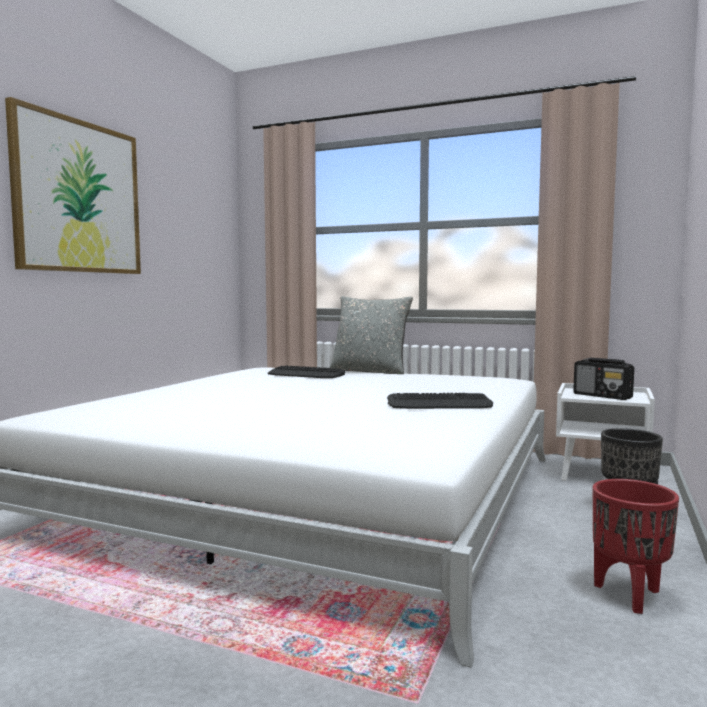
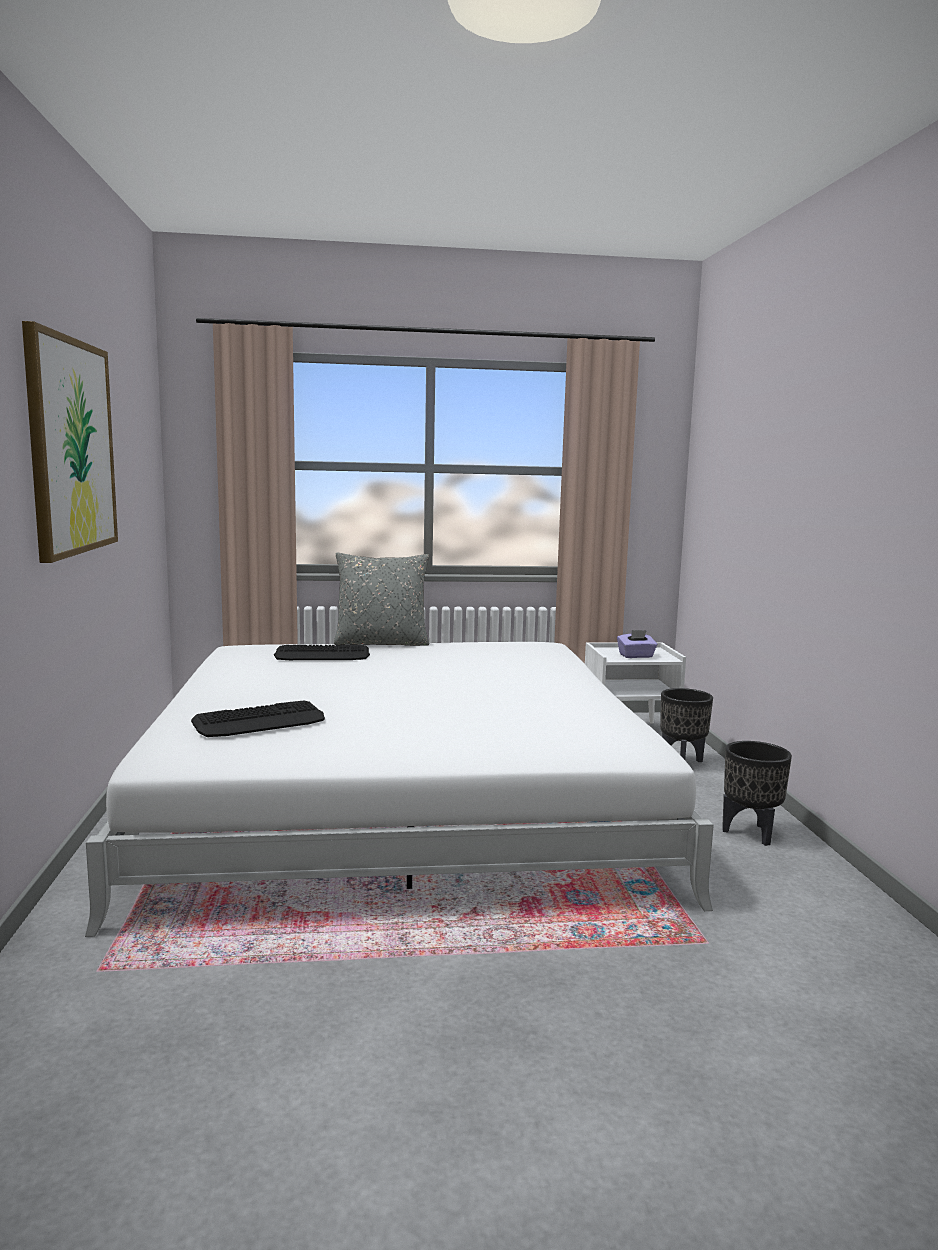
camera: 30 degrees left, 5 degrees up
(439, 403) = (542, 685): keyboard -> keyboard (260, 721)
(603, 396) = (636, 656): radio -> purple tissue box
(630, 595) = (751, 833): red planter -> black planter

